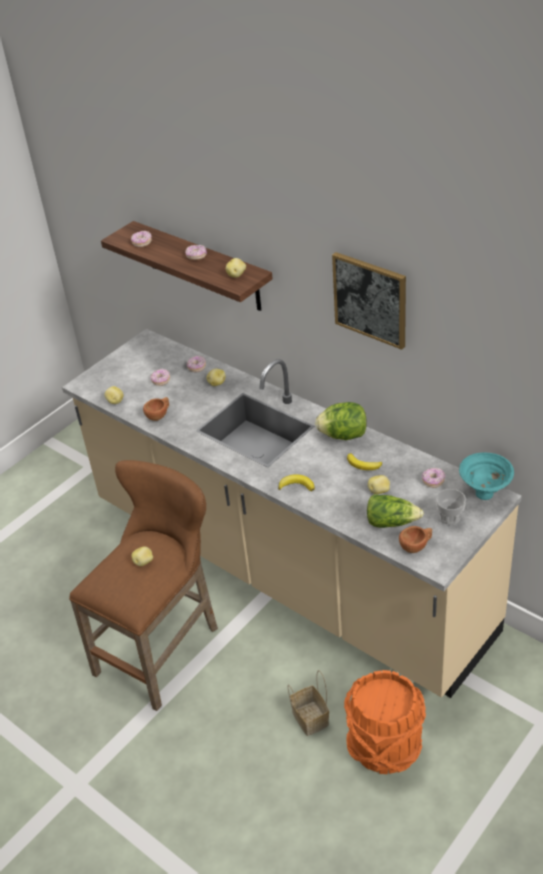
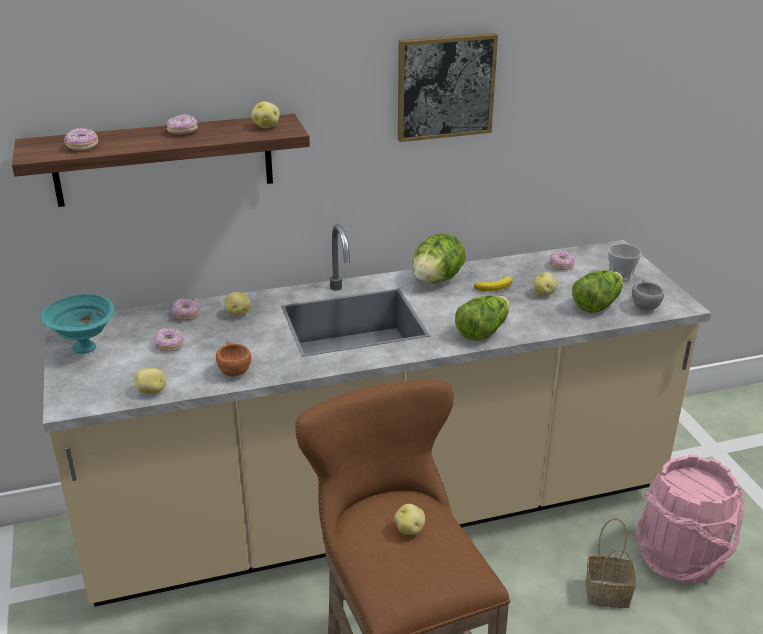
camera: 60 degrees left, 10 degrees down
(297, 485) = (482, 330): banana -> lettuce
(385, 747) = (680, 557): orange bucket -> pink bucket
(416, 546) = (644, 305): brown cup -> grey cup
(485, 495) = (606, 252): turquoise bowl -> turquoise bowl (86, 348)

